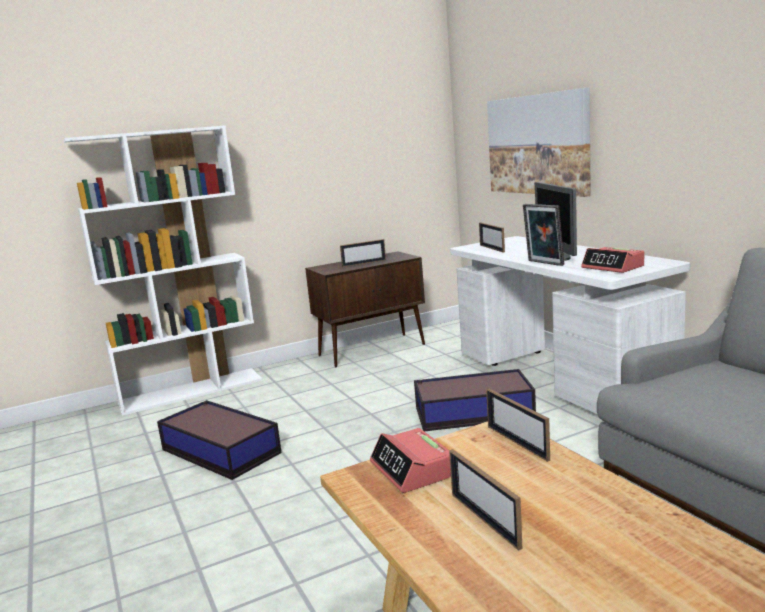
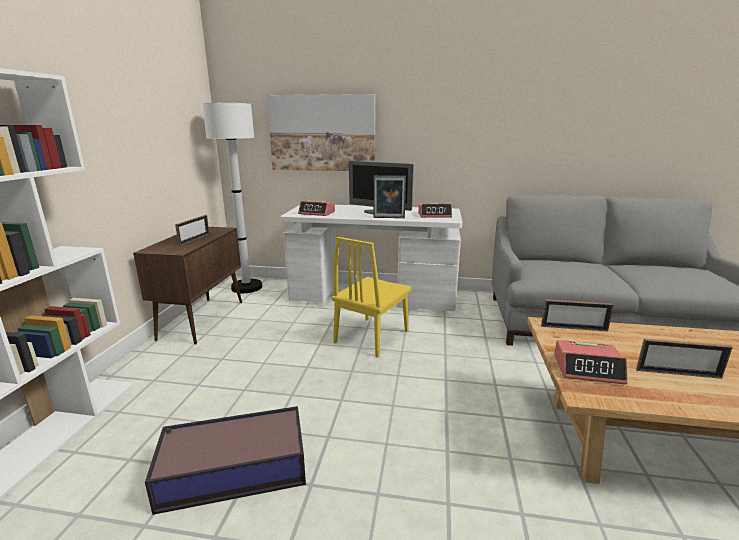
camera: 55 degrees left, 5 degrees up
(454, 332) = (247, 287): none -> white floor lamp
(472, 412) = (372, 336): storage box -> yellow chair
(492, 248) = (317, 213): picture frame -> alarm clock

